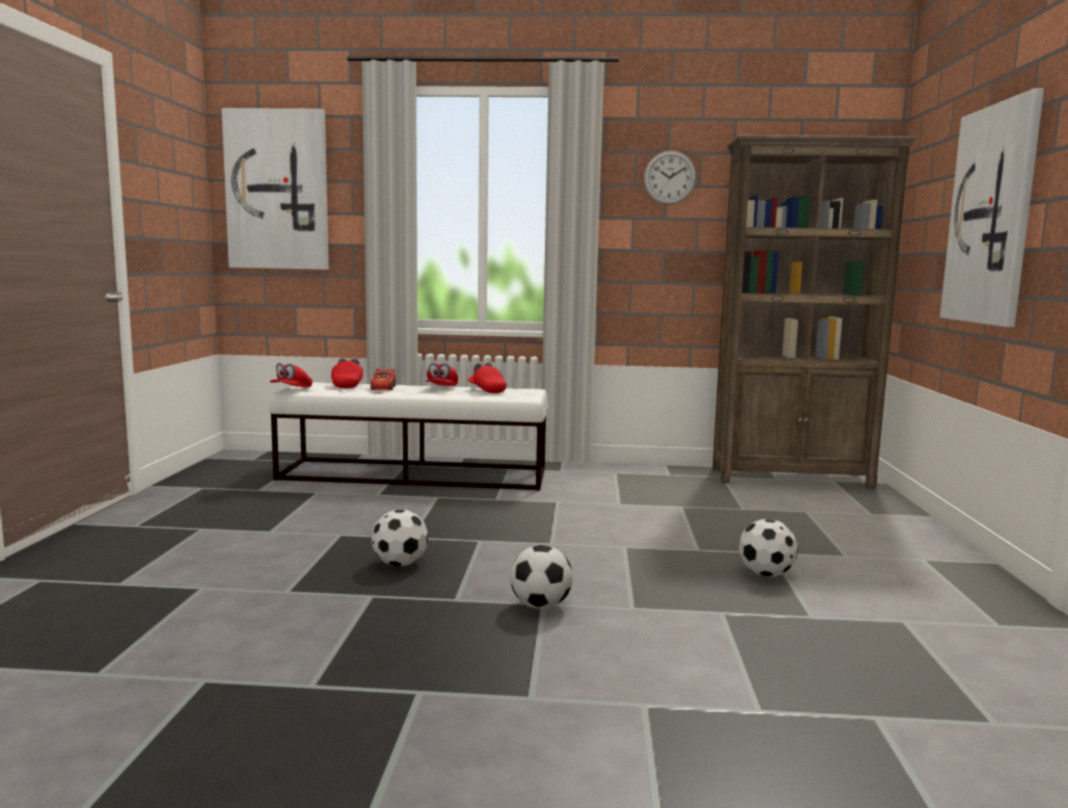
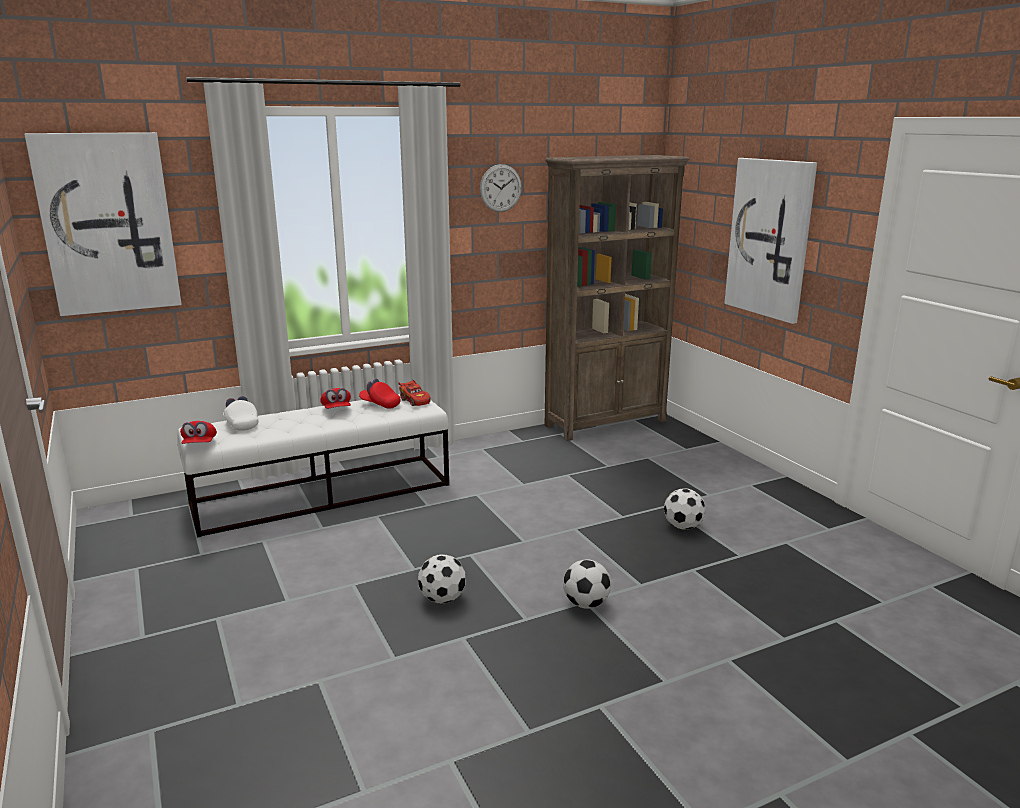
camera: 30 degrees left, 10 degrees up
(347, 385) = (241, 424): red cap -> white cap
(383, 388) = (283, 421): red toy car -> red toy car (414, 401)

